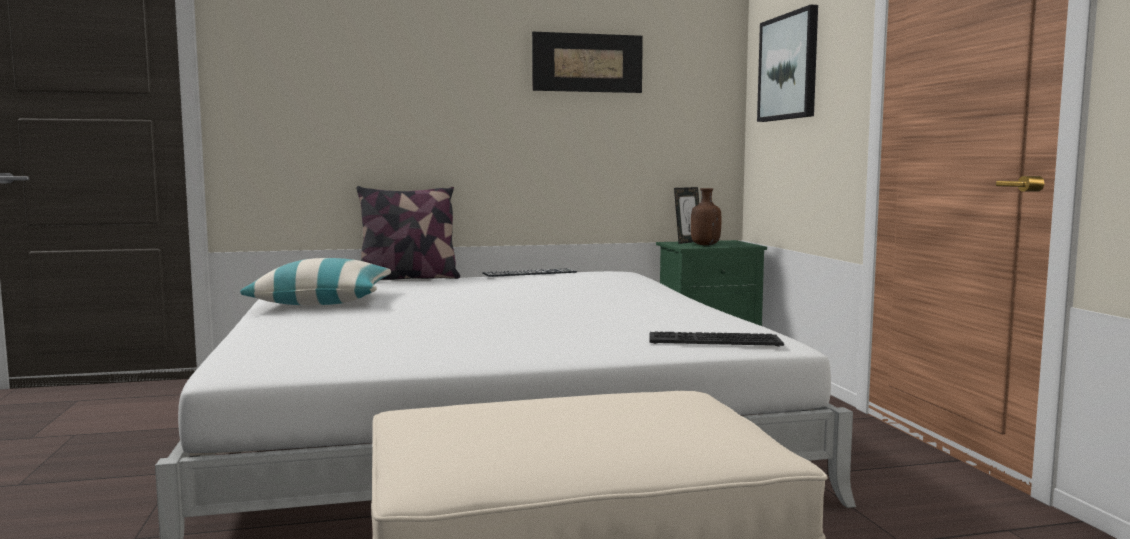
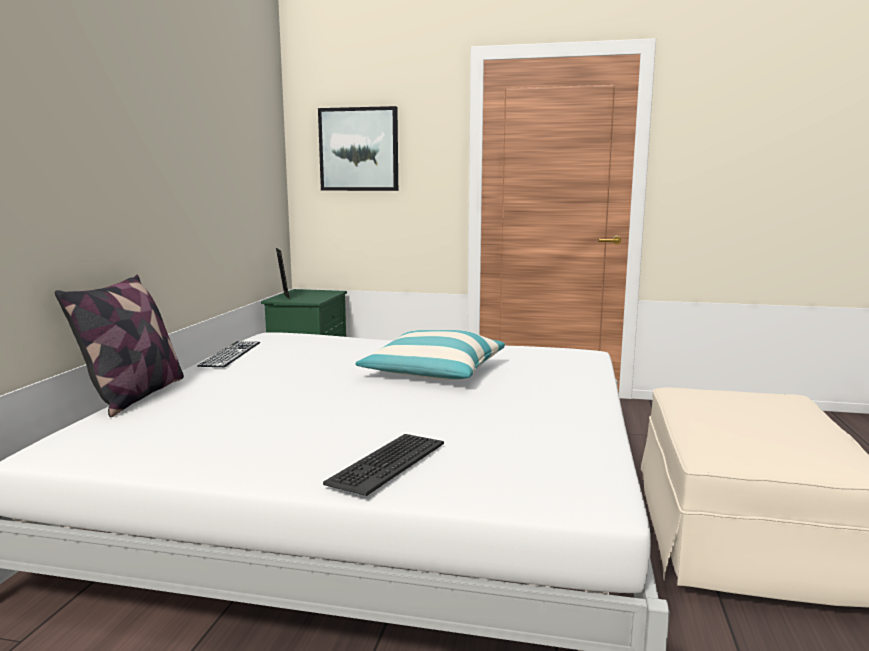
camera: 65 degrees left, 5 degrees up
(322, 301) = (226, 444): pillow -> pillow (434, 372)
(587, 63) = (211, 130): picture -> none
(704, 245) = (311, 297): brown bottle -> none
(714, 340) = (569, 360): keyboard -> keyboard (386, 463)

